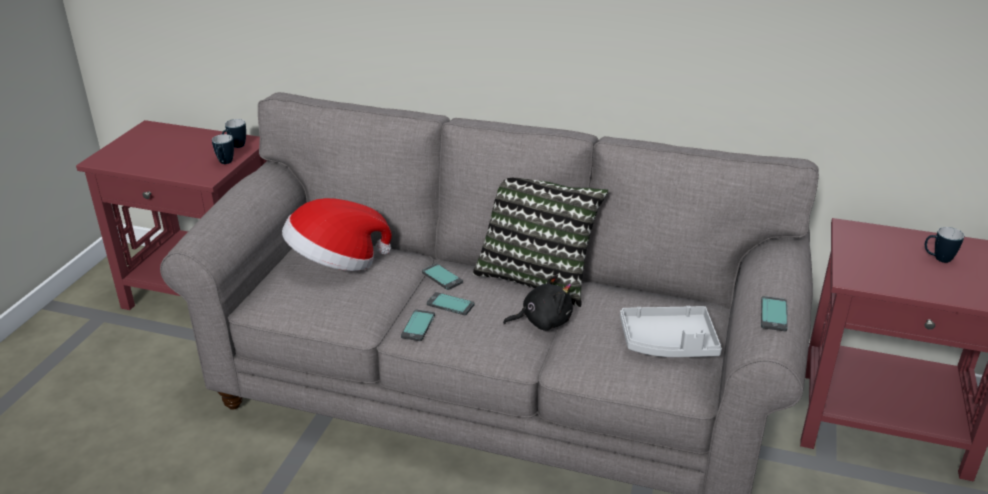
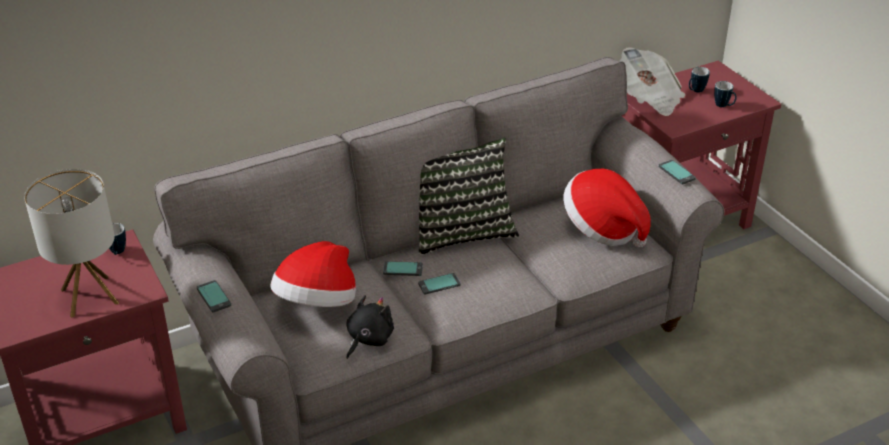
camera: 45 degrees left, 5 degrees up
(174, 163) = (89, 296): none -> table lamp
(225, 163) = (138, 272): mug -> mug (724, 106)
(418, 326) = (443, 311): phone -> phone (214, 297)
(543, 321) = (510, 259): black plush toy -> black plush toy (368, 339)
(668, 343) = (603, 228): grey tray -> hat
(865, 241) = (648, 98): none -> newspaper

